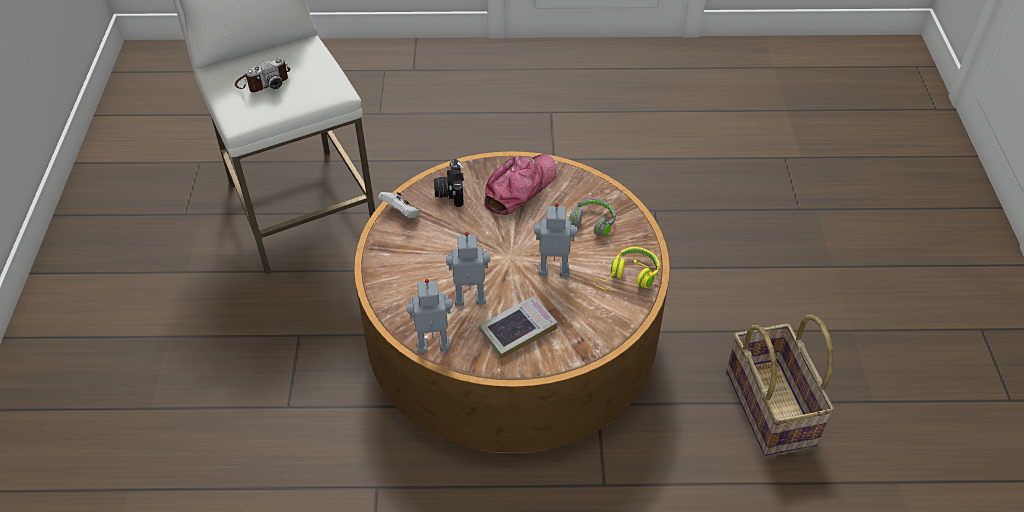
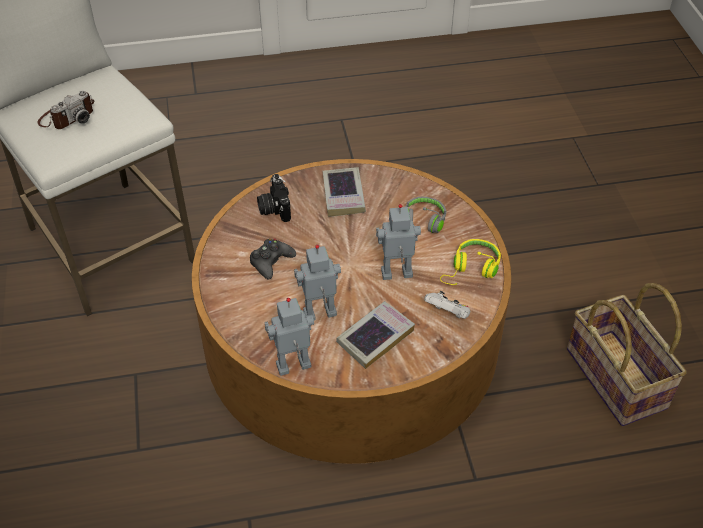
camera: 10 degrees left, 0 degrees up
(401, 213) = (230, 235): white game controller -> white game controller (448, 314)
(434, 244) = (271, 262): none -> black game controller
(520, 188) = (343, 195): cap -> book

